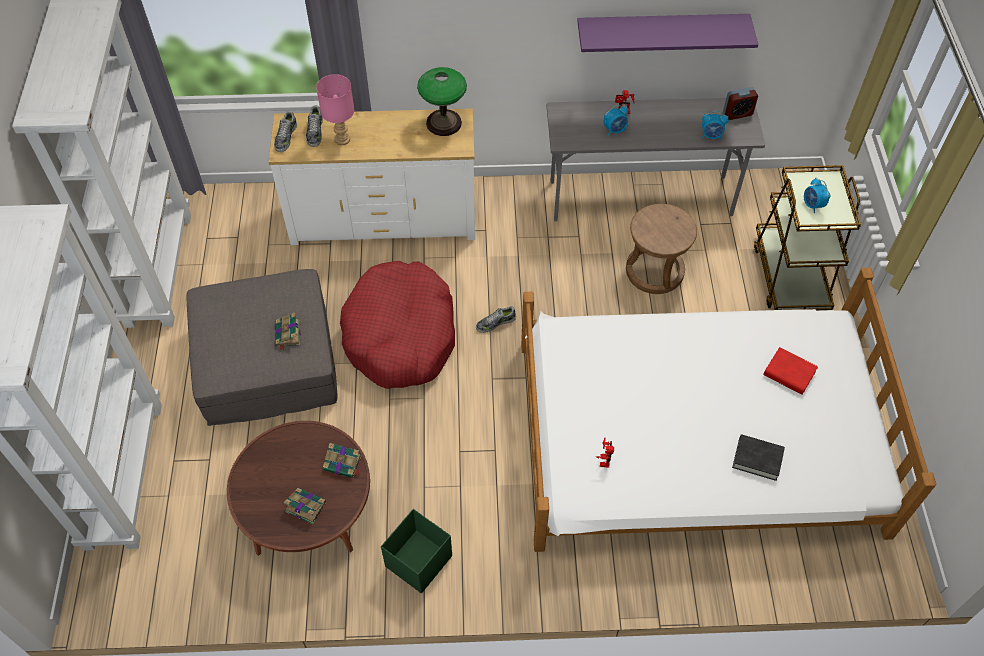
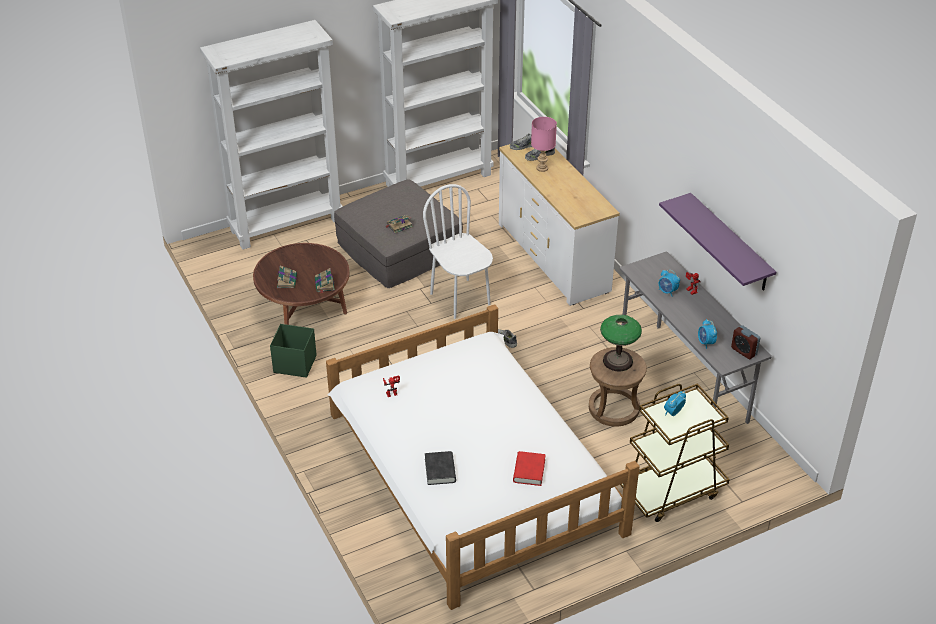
camera: 65 degrees right, 15 degrees down
(401, 335) = (460, 299): red dog bed -> white chair
(444, 123) = (594, 205): table lamp -> table lamp (618, 361)

